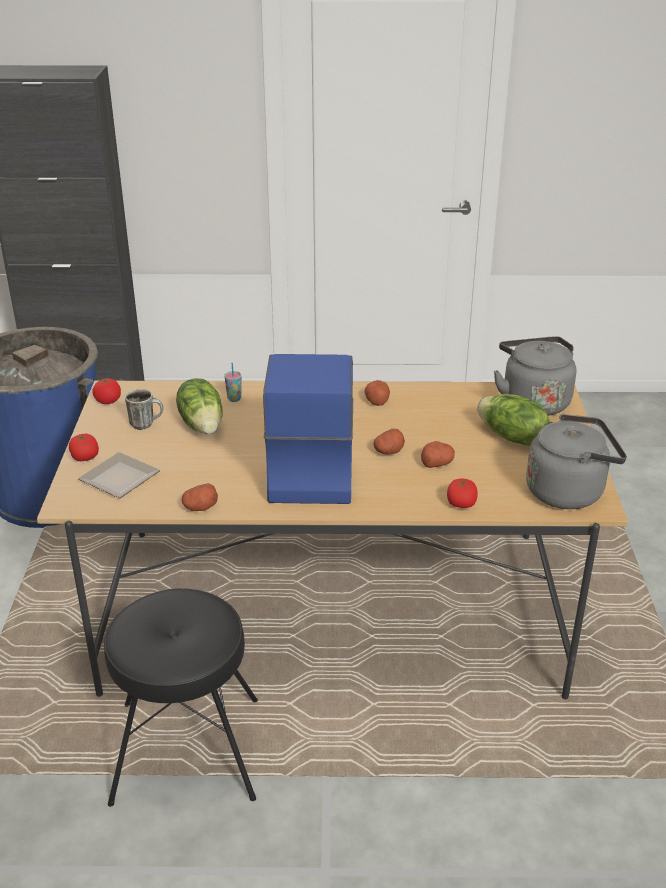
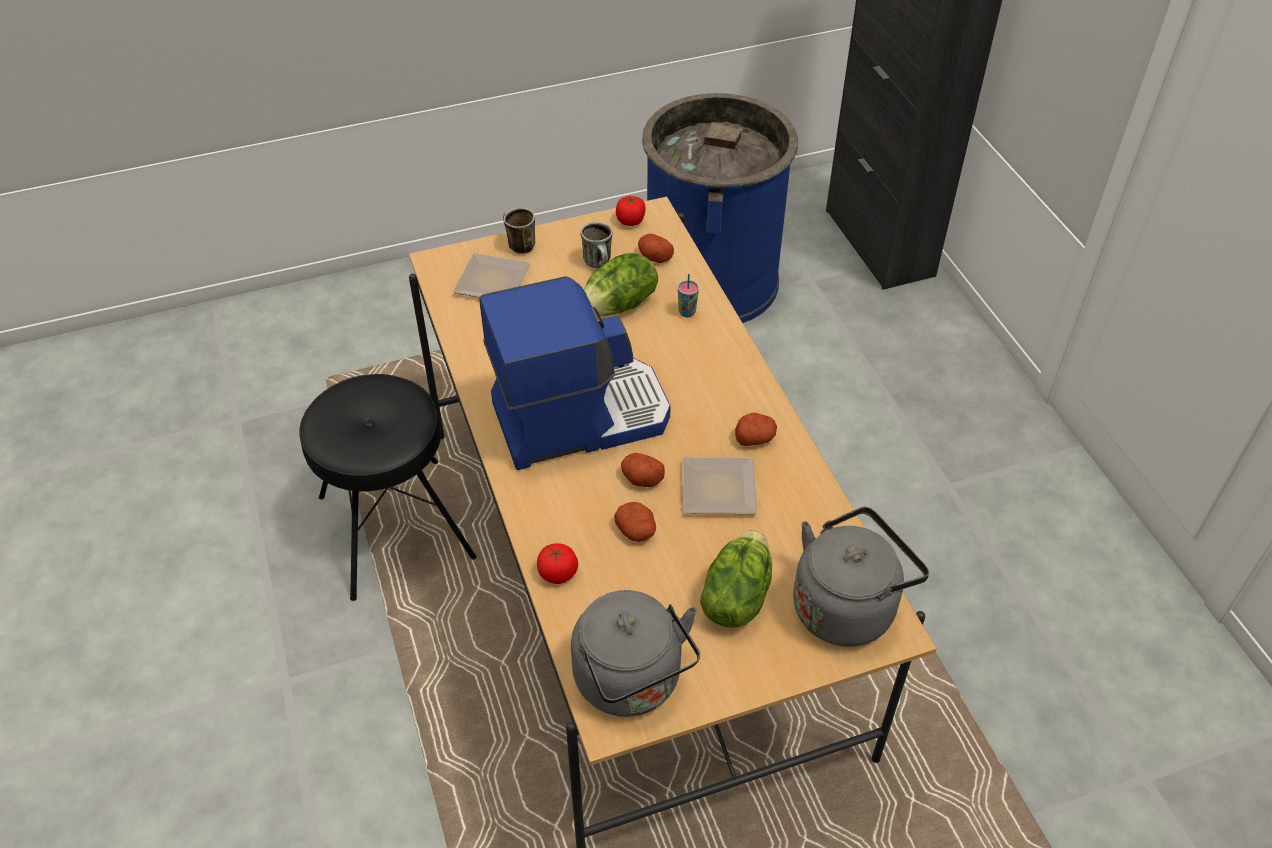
camera: 70 degrees right, 15 degrees up
(85, 458) = (518, 245): tomato -> mug
(200, 507) = (466, 355): potato -> potato (654, 256)
(413, 424) = (716, 487): none -> plate

